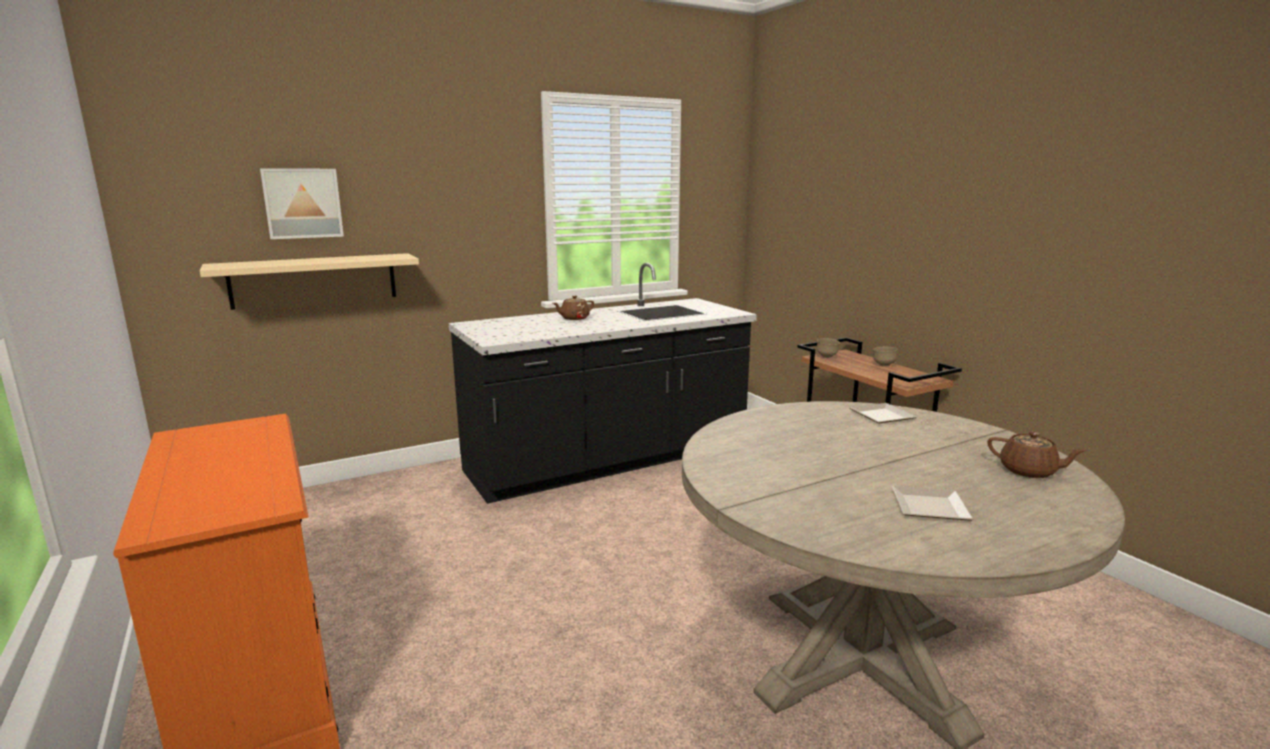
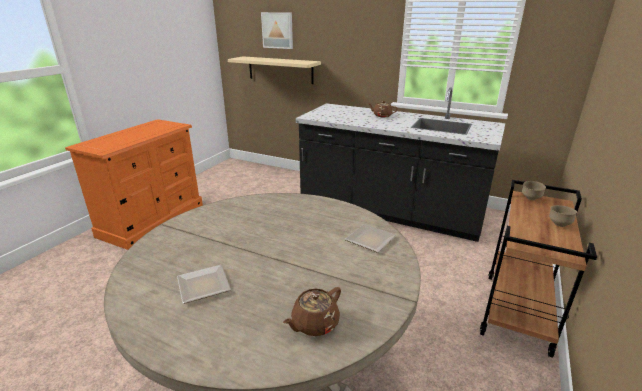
camera: 55 degrees right, 10 degrees up
(1029, 471) = (314, 324): brown teapot -> brown teapot turned 45 degrees clockwise

